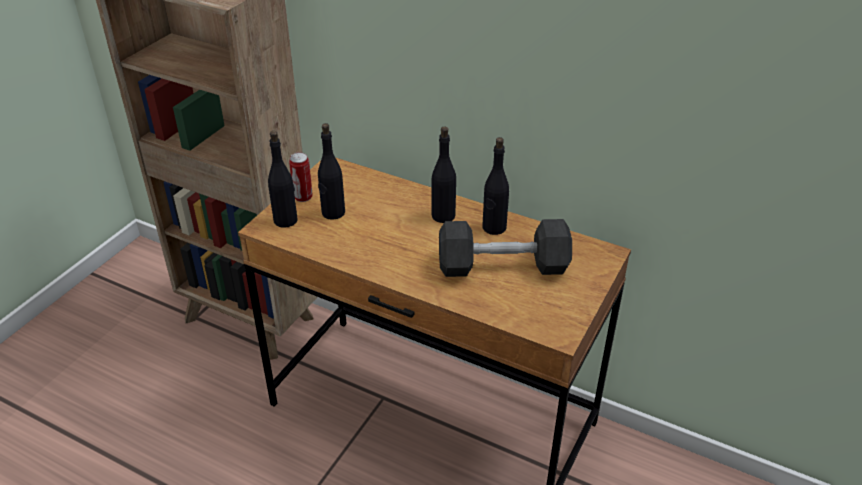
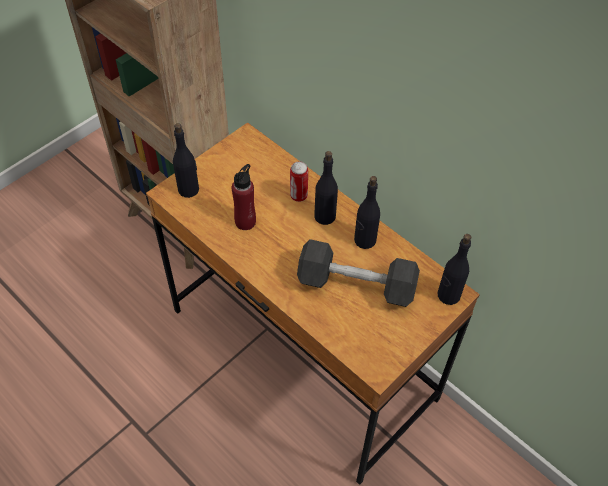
camera: 15 degrees right, 15 degrees up
(303, 197) = (211, 167): can -> can (298, 196)
(333, 213) = (231, 190): black bottle -> black bottle (448, 295)
(360, 236) = (245, 221): none -> red bottle

